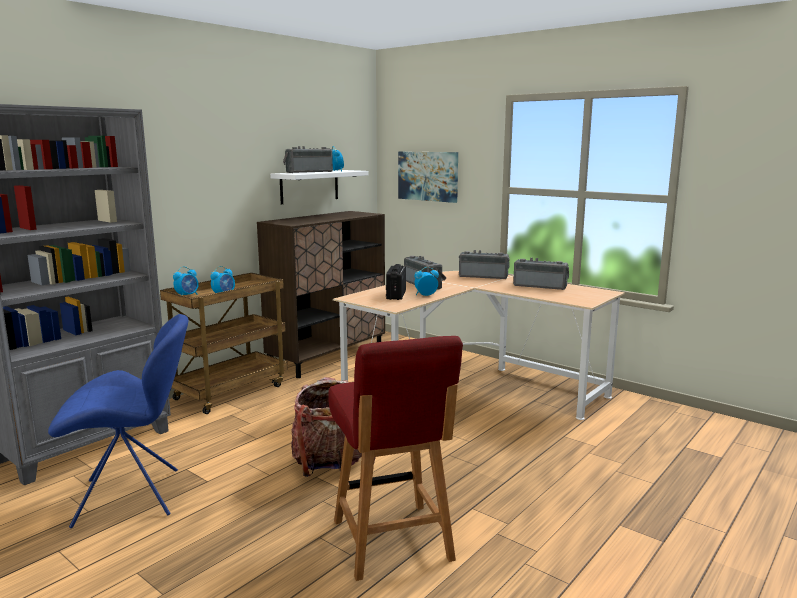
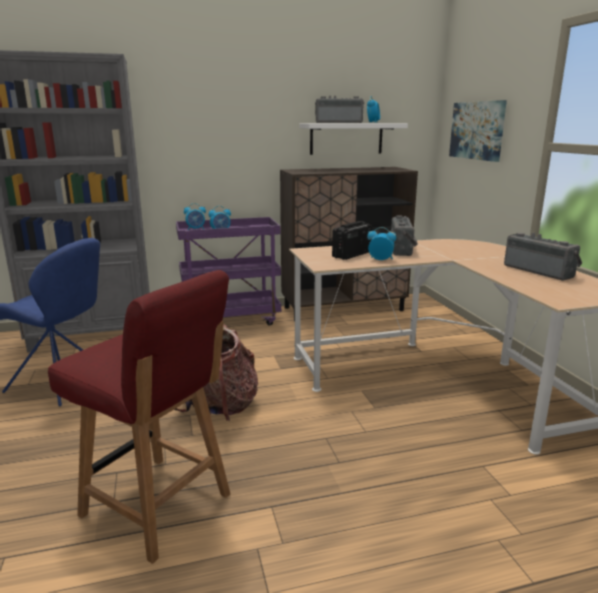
camera: 35 degrees right, 5 degrees up
(231, 391) = (232, 320): brown cart -> purple cart
(392, 542) = (158, 506): red chair -> red chair turned 75 degrees counterclockwise
(483, 276) = (490, 250): radio -> none

